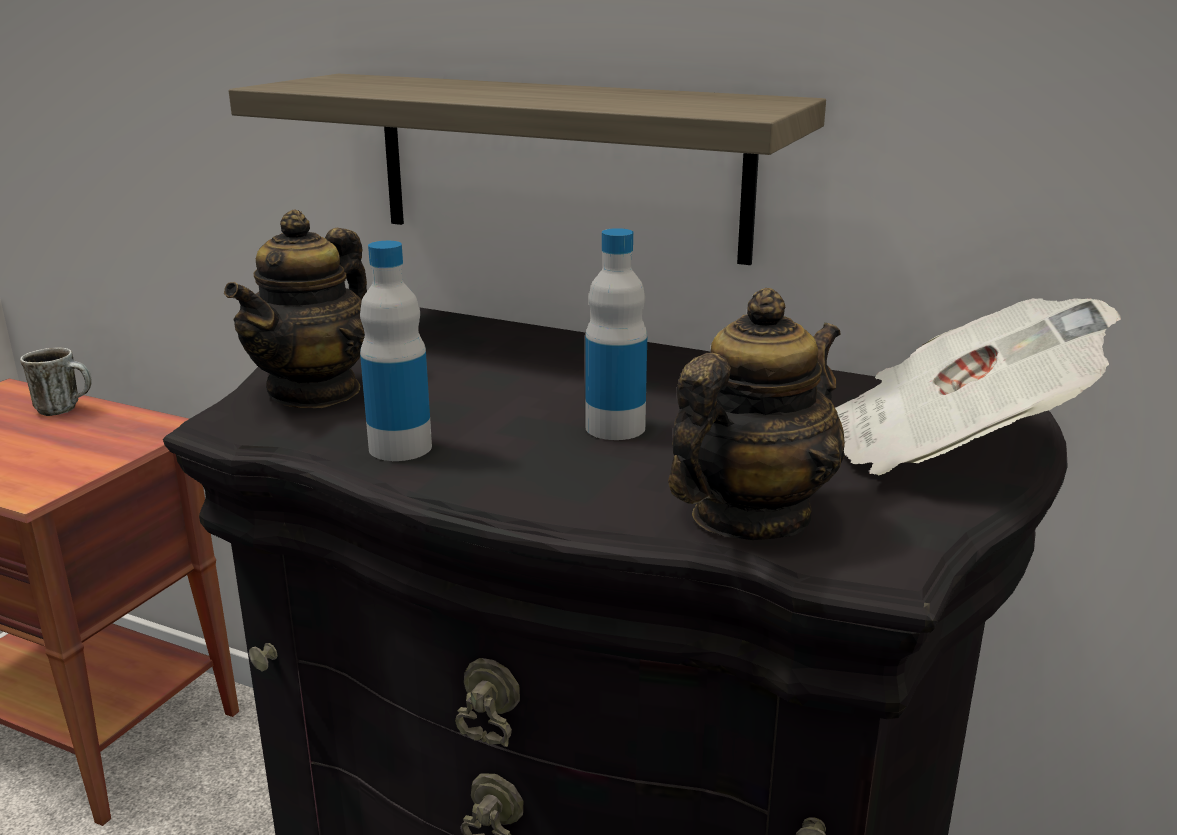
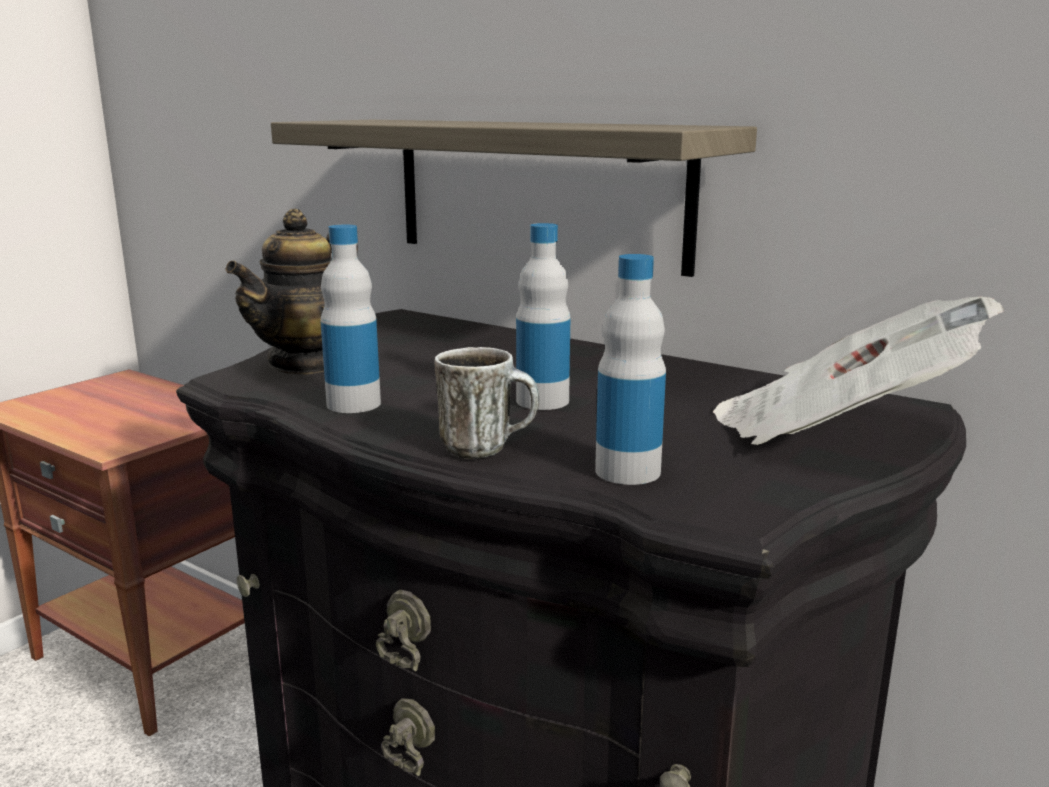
camera: 10 degrees right, 5 degrees down
(66, 409) = (161, 392): mug -> mug (488, 449)
(749, 516) = (627, 471): teapot -> bottle

